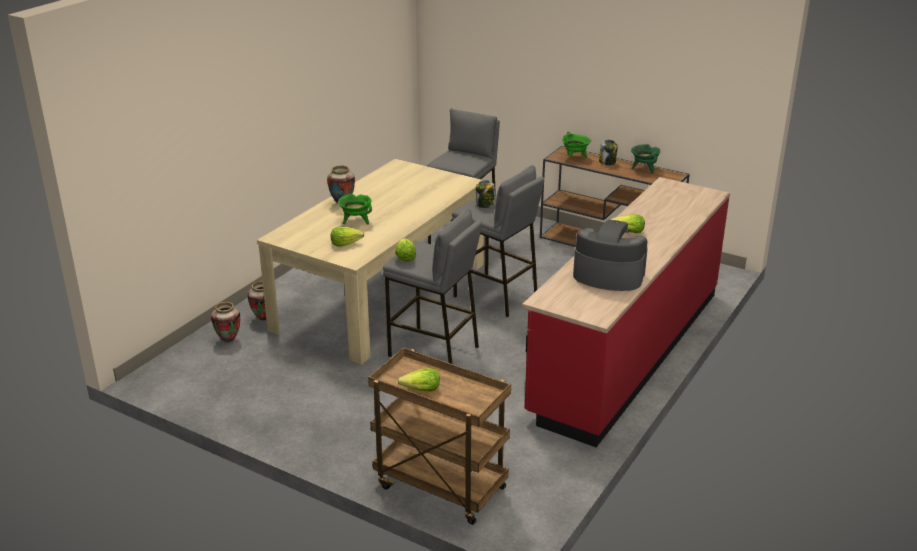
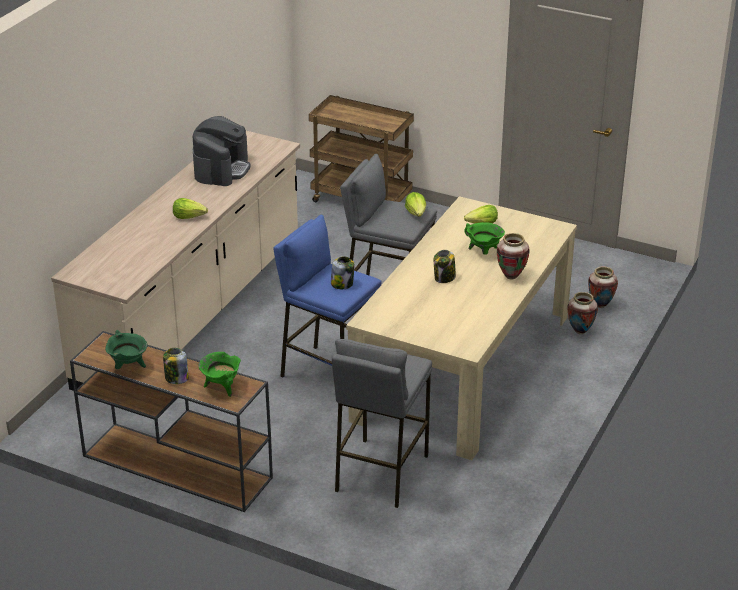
camera: 175 degrees right, 5 degrees up
(398, 205) = (444, 278): none -> jar
(421, 390) = (374, 118): lettuce -> none
(496, 296) = (329, 373): grey stool -> blue stool
(608, 275) = (221, 169): coffee machine -> coffee machine turned 90 degrees counterclockwise
(626, 351) = (193, 313): red counter -> beige counter

